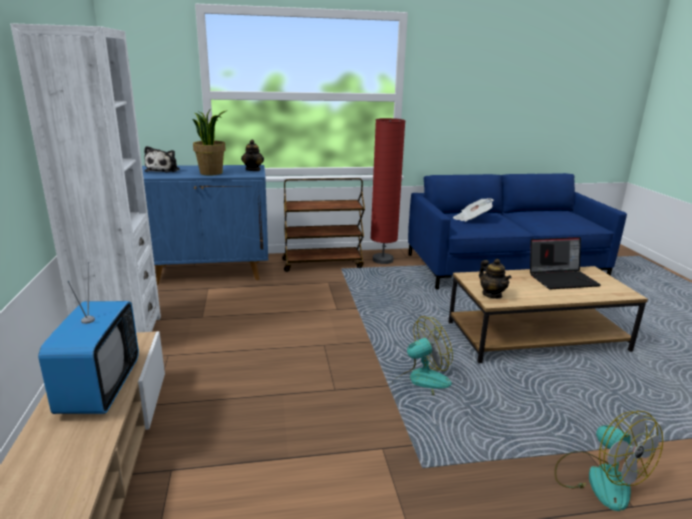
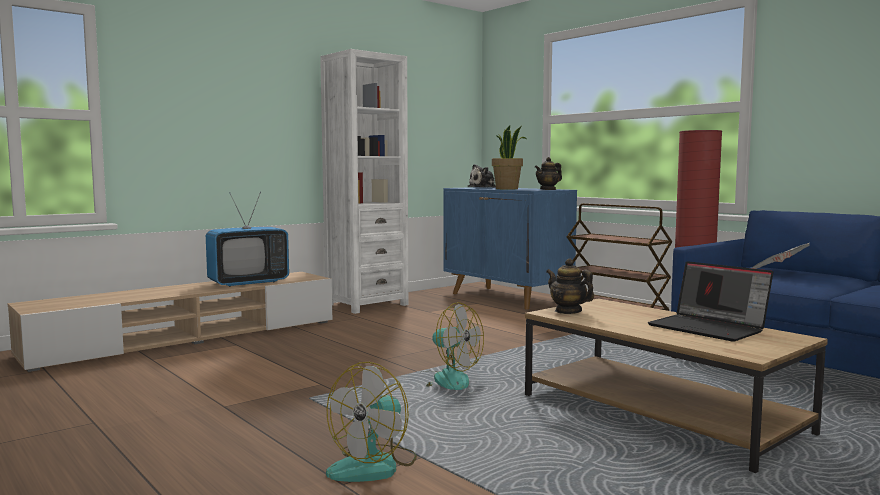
camera: 60 degrees right, 15 degrees down
(492, 295) = (568, 311): teapot -> teapot turned 105 degrees clockwise

